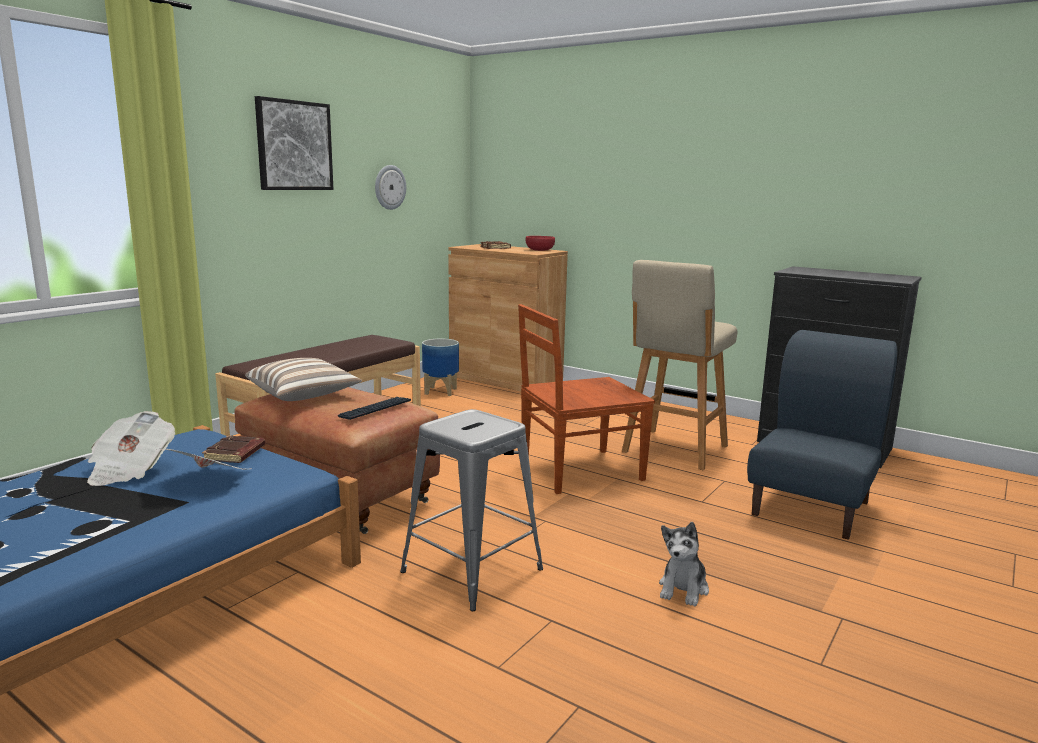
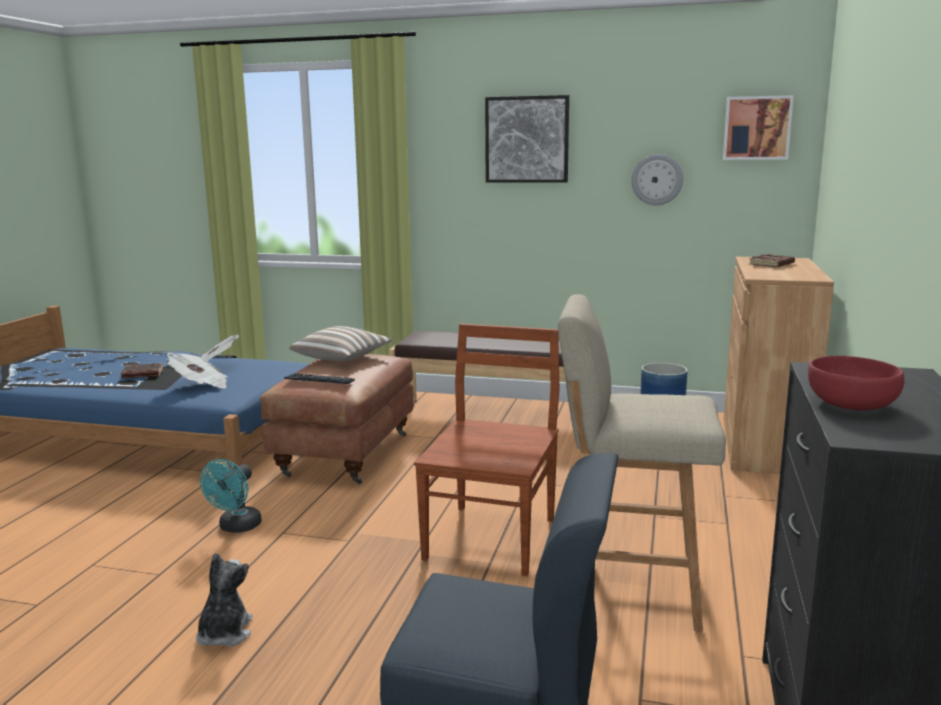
camera: 70 degrees right, 0 degrees up
(235, 454) = (252, 380): brown book -> brown book (142, 374)
(441, 147) = (757, 128): none -> picture
(472, 571) = (236, 527): grey stool -> turquoise fan
(540, 250) = (798, 275): red bowl -> red bowl (850, 405)
(578, 471) = (492, 537): brown chair -> brown chair turned 60 degrees clockwise
(683, 589) = (224, 634): plush toy -> plush toy turned 90 degrees clockwise

